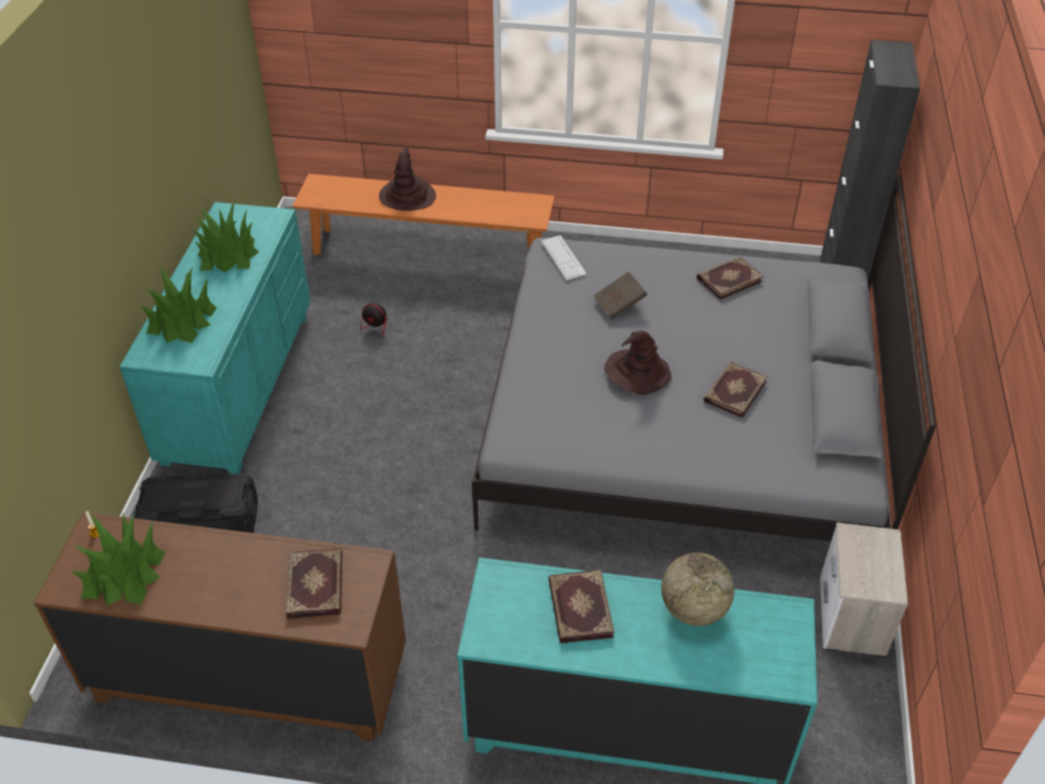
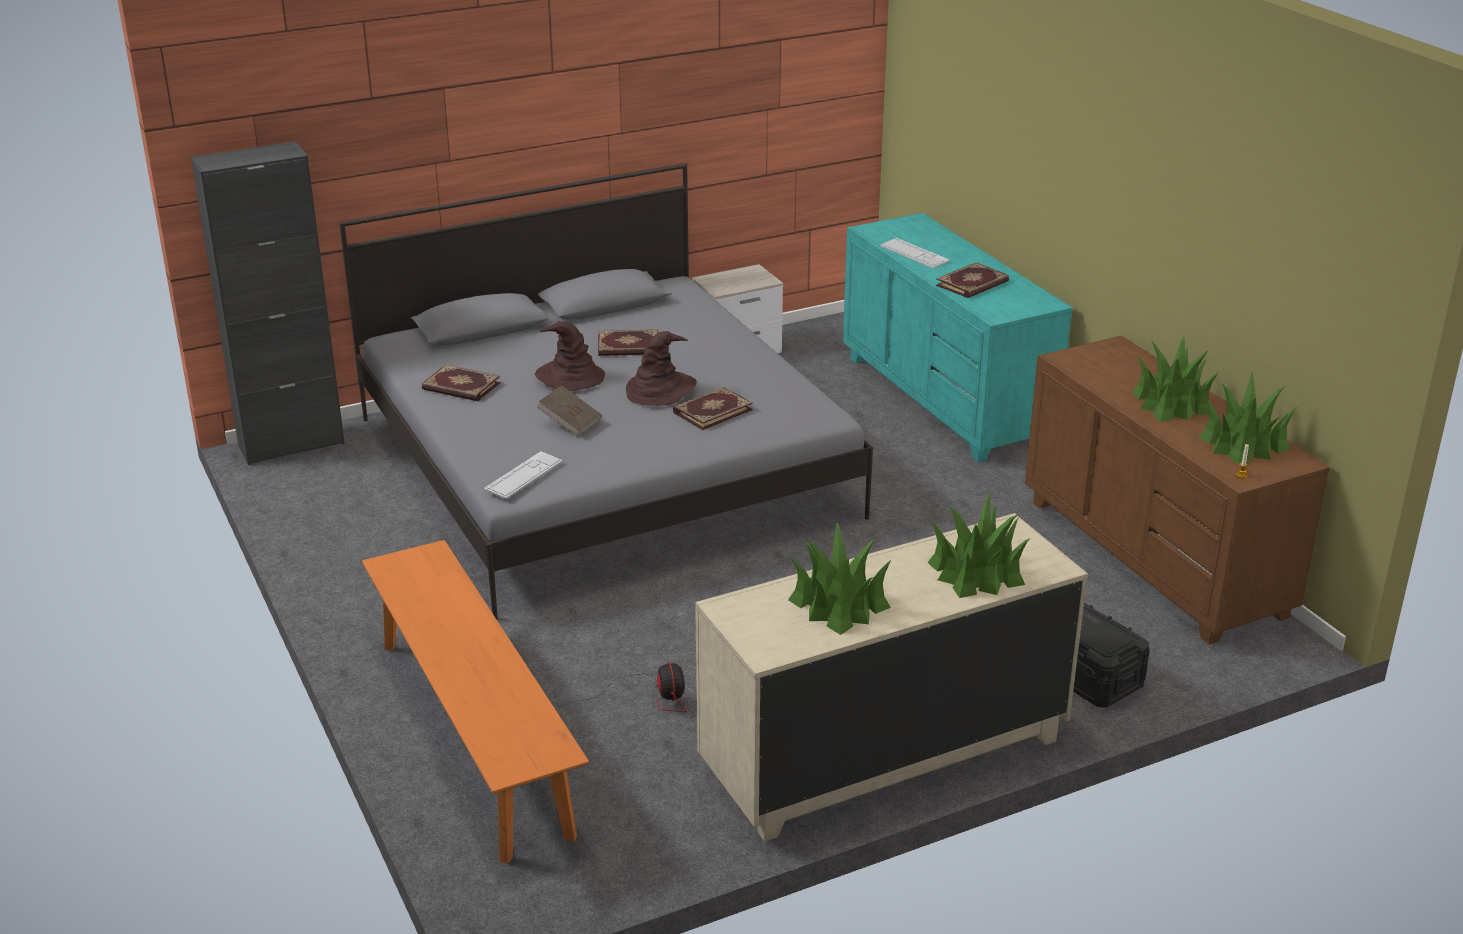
camera: 125 degrees left, 15 degrees down
(225, 579) = (1171, 403): none -> potted plant
(239, 386) = (884, 754): turquoise dresser -> beige dresser
(316, 585) = (1113, 369): book -> book (712, 411)
(407, 196) = (468, 669): brown hat -> brown hat (569, 377)
(693, 609) = (914, 254): globe -> keyboard

